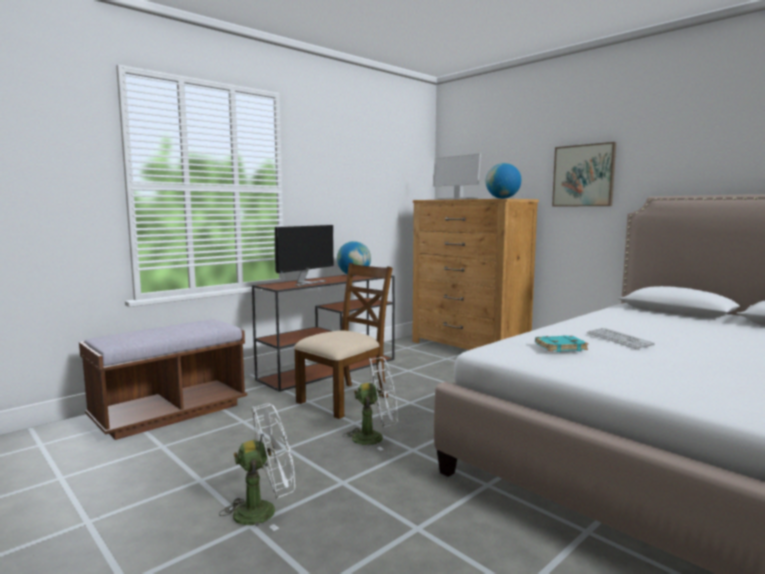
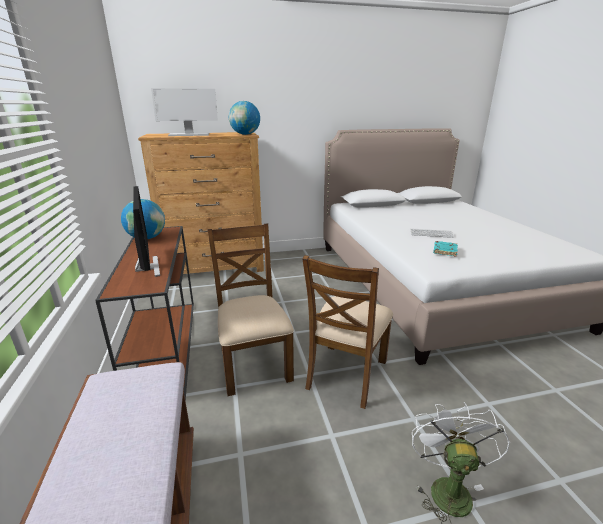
camera: 60 degrees left, 15 degrees up
(375, 438) = (346, 374): white fan -> brown chair
(583, 175) = (287, 112): picture -> none

